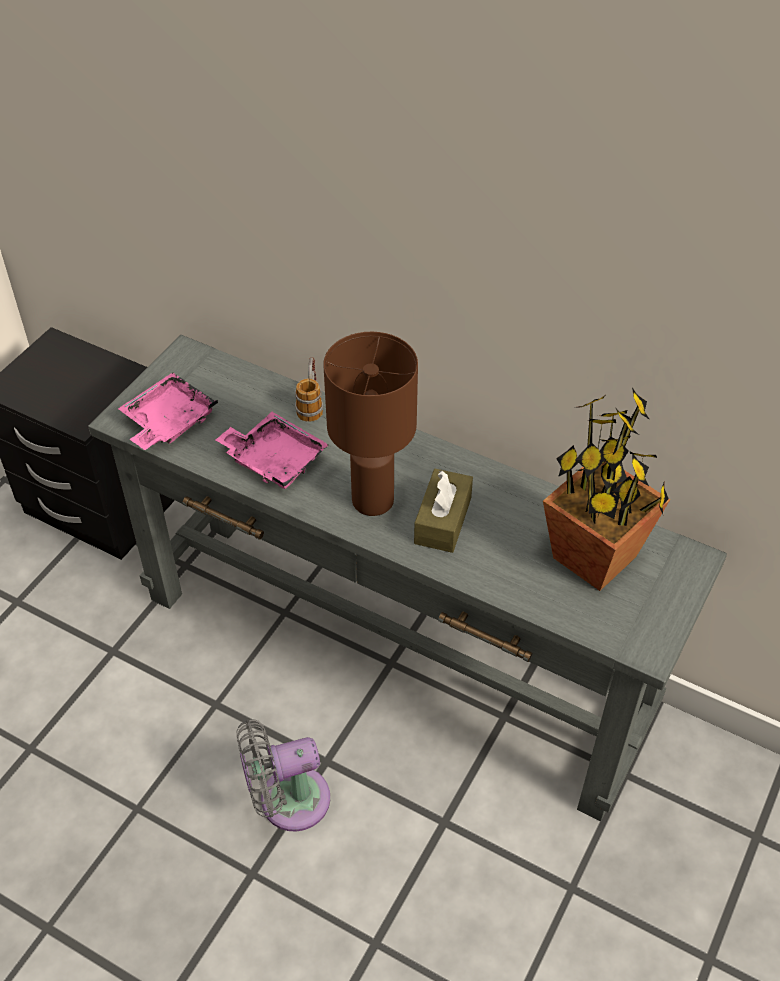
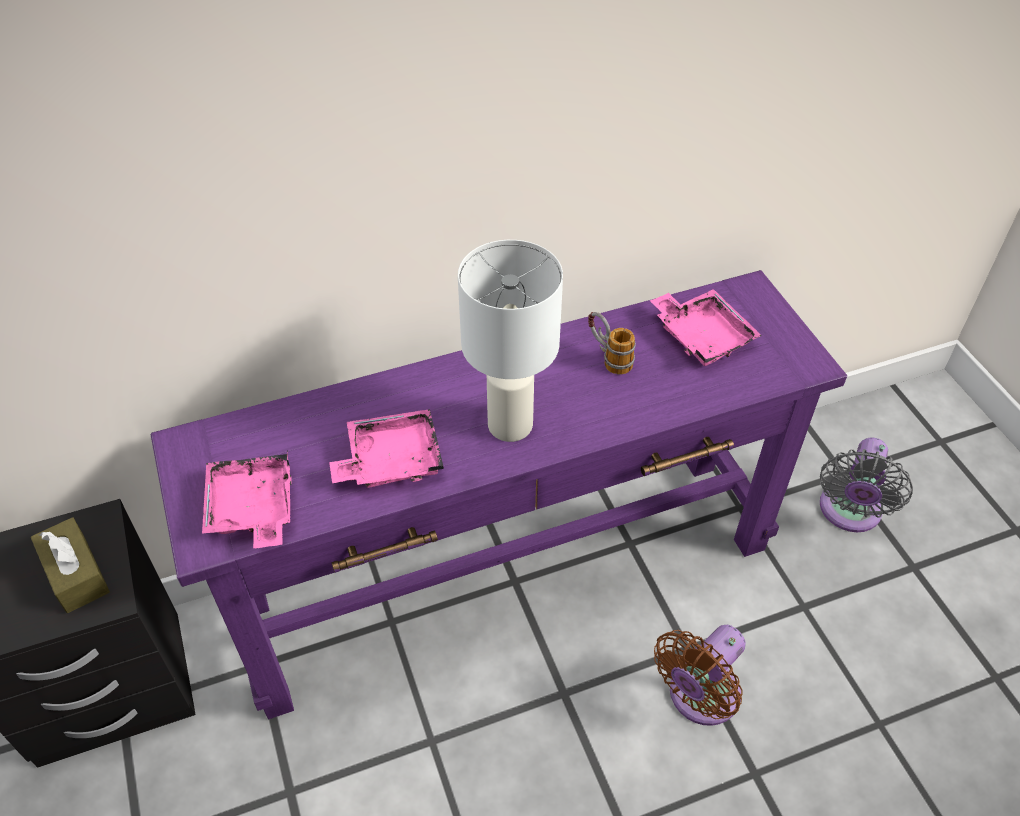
camera: 50 degrees left, 0 degrees up
(287, 801) = (576, 749): grey fan -> grey fan (849, 512)
(311, 404) = (355, 396): mug -> mug (608, 357)
(374, 499) = (510, 423): brown table lamp -> white table lamp
(392, 655) = (508, 575): grey console table -> purple console table
(407, 859) = (699, 697): none -> brown fan
(443, 520) = (577, 396): brown tissue box -> brown tissue box (76, 574)
(595, 558) = (702, 336): potted plant -> pink tray

